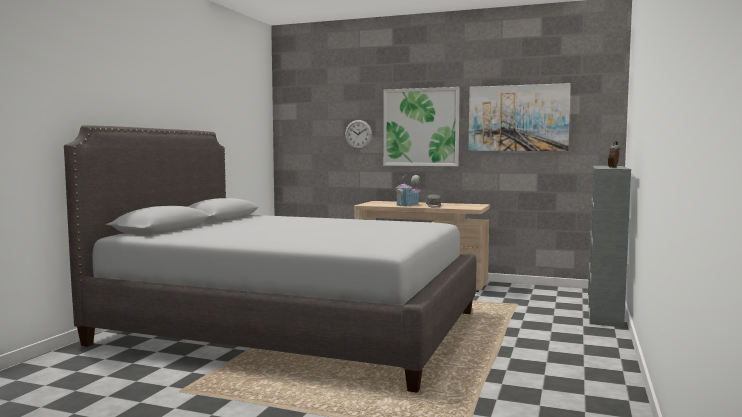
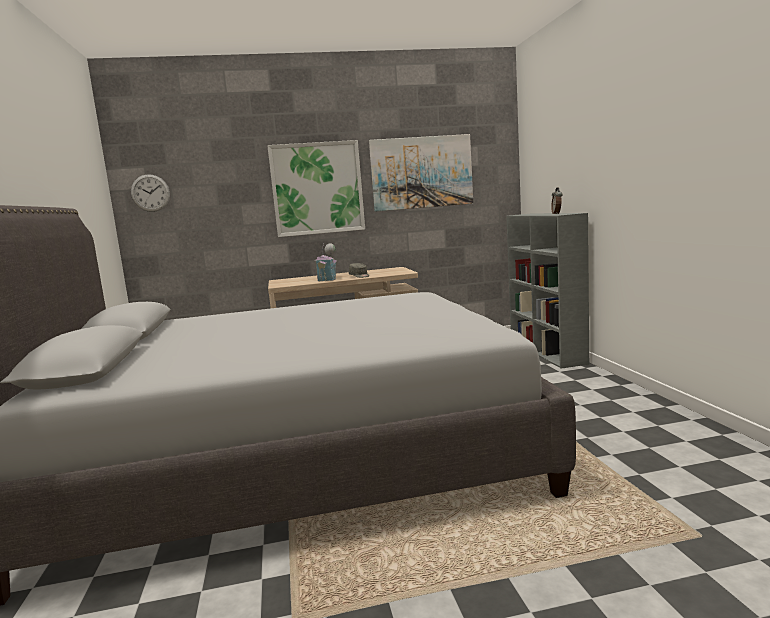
camera: 30 degrees left, 5 degrees up
(358, 134) = (239, 202): wall clock -> wall clock (150, 193)

